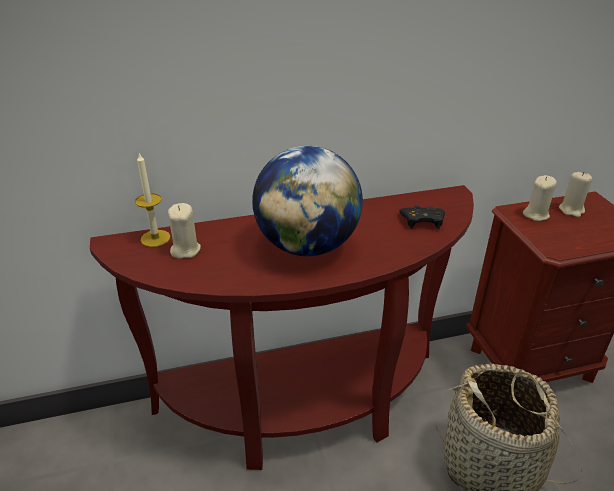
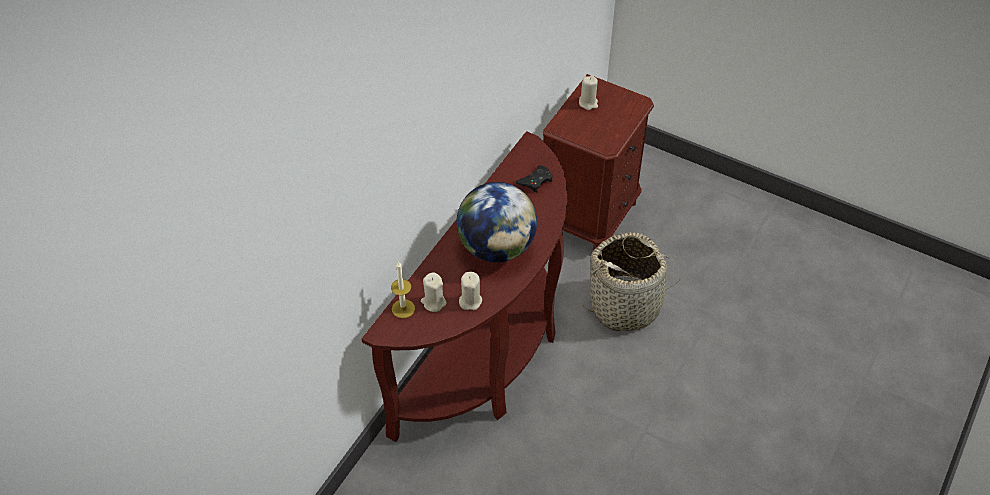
camera: 45 degrees left, 15 degrees up
(536, 214) = (572, 121): beige candle -> beige candle (470, 301)

